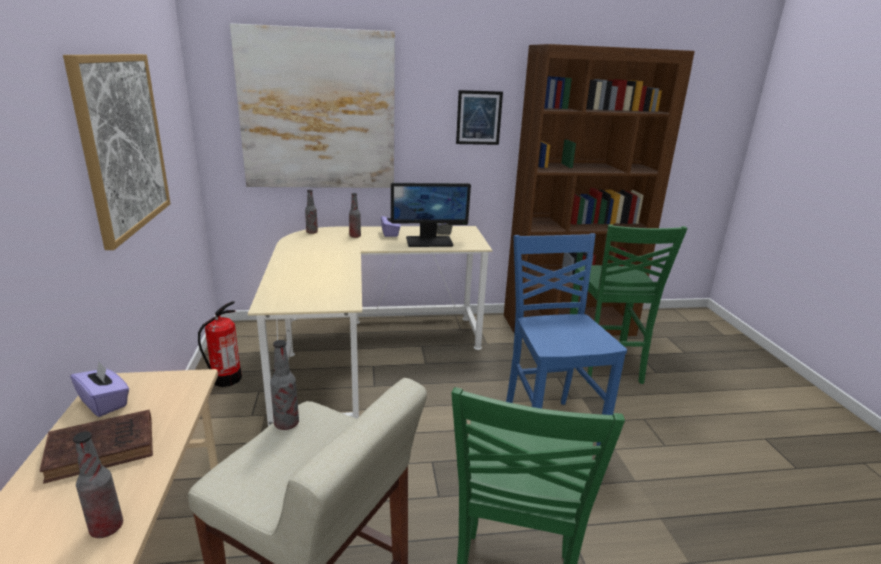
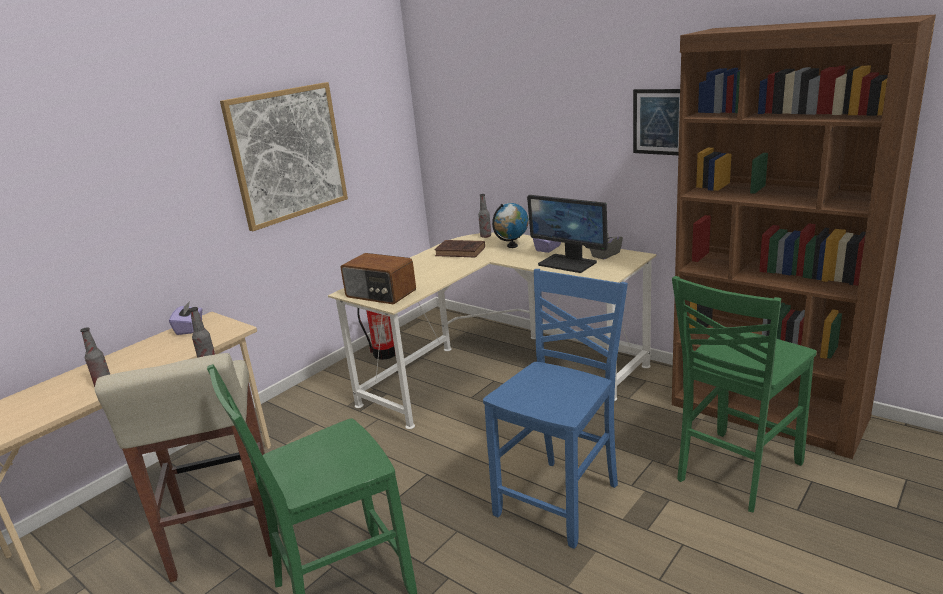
camera: 50 degrees right, 0 degrees up
(105, 448) = (156, 351): brown book -> brown book (461, 252)
(312, 298) = (380, 294): none -> radio
(318, 111) = (502, 115): picture -> none
(355, 236) = (512, 246): bottle -> globe

